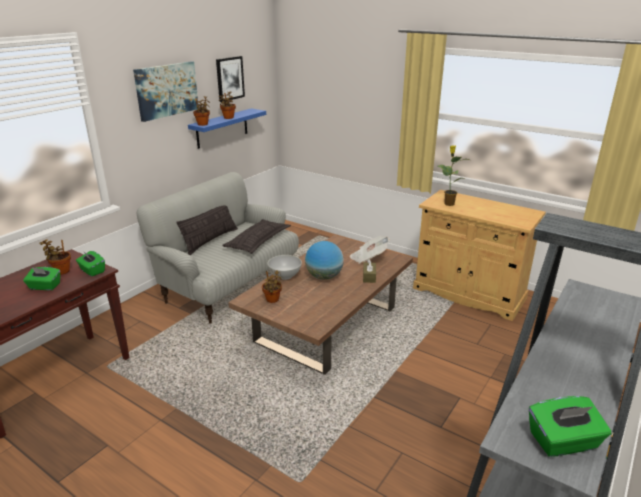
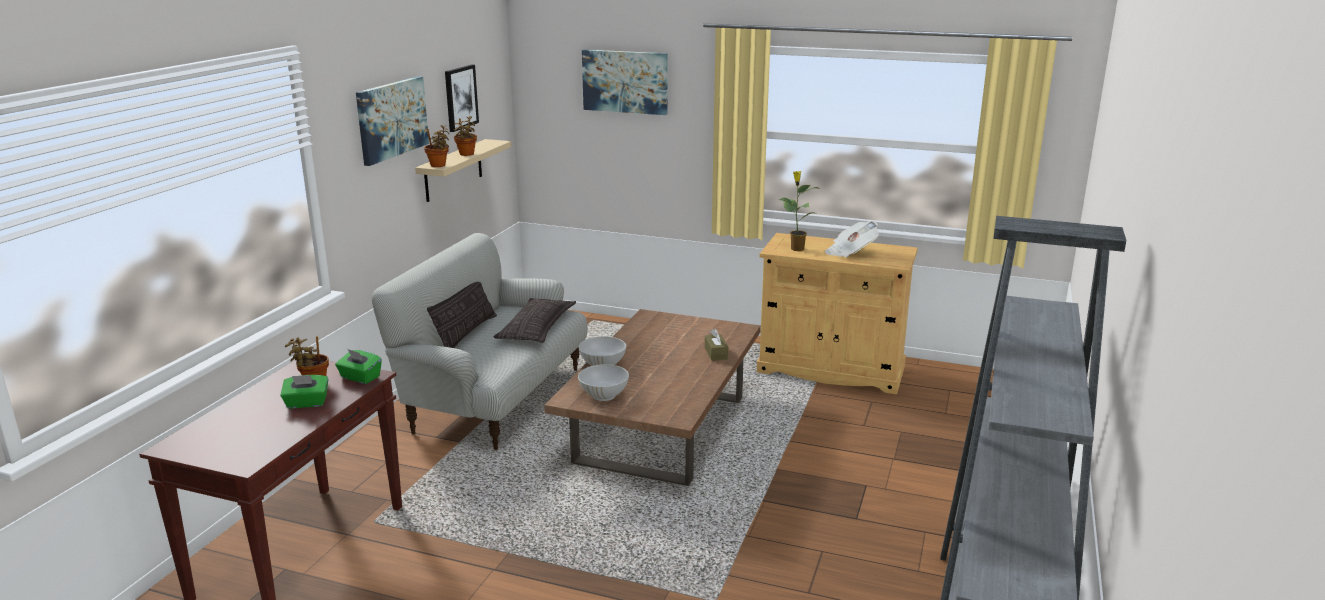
camera: 15 degrees left, 5 degrees down
(222, 128) = (453, 170): blue shelf -> beige shelf
(272, 300) = (604, 395): potted plant -> white bowl
(324, 276) = (656, 360): globe -> none
(346, 72) = (625, 81): none -> picture
(368, 258) = (703, 332): newspaper -> newspaper (850, 252)
(563, 442) = (1054, 409): green tissue box -> none

